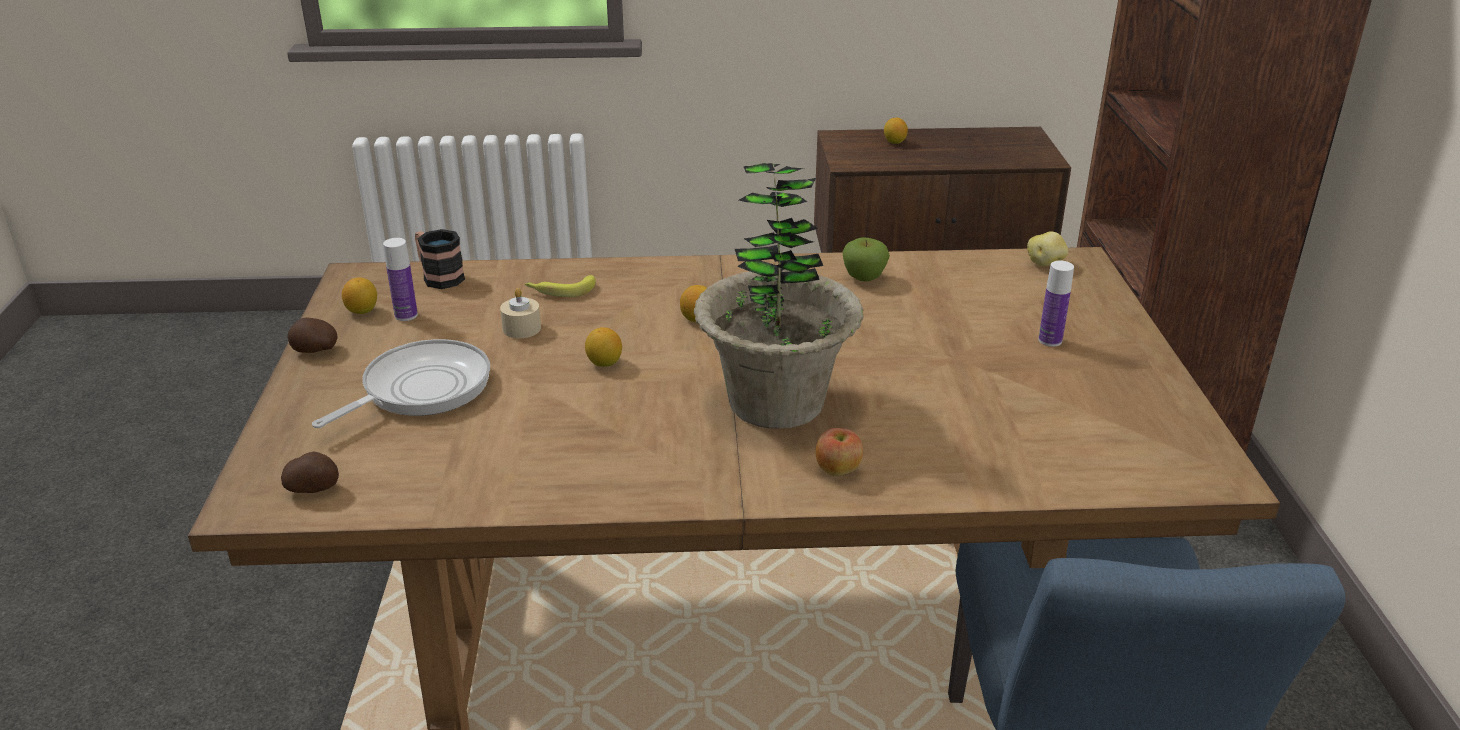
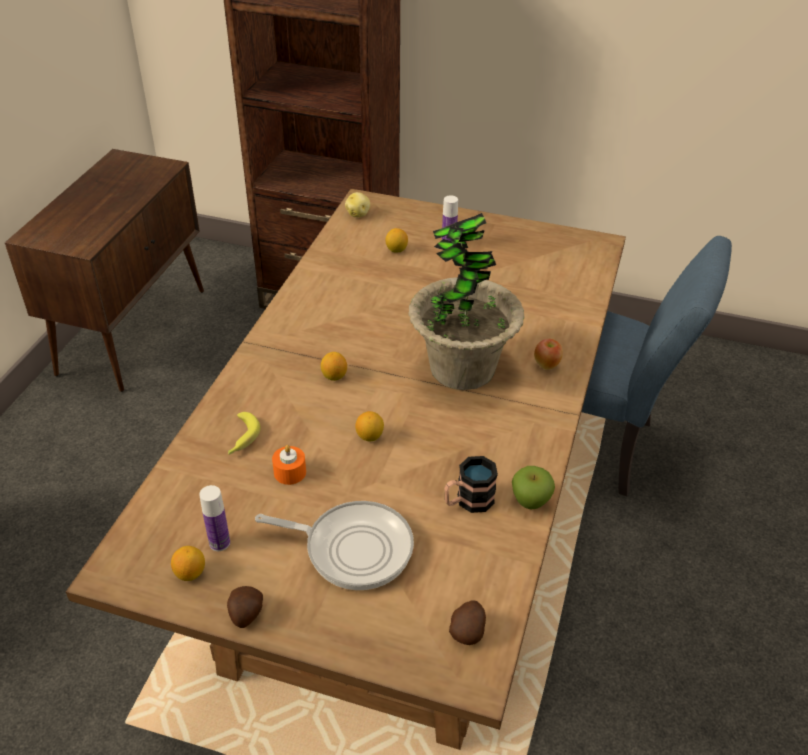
camera: 70 degrees left, 10 degrees up
(420, 389) = (352, 548): frying pan -> frying pan turned 135 degrees clockwise
(438, 276) = (159, 511): mug -> mug (468, 501)
(521, 328) = (290, 472): beige candle -> orange candle
(864, 278) = (327, 287): apple -> apple (530, 501)
(894, 142) = (70, 214): lemon -> lemon (396, 250)

